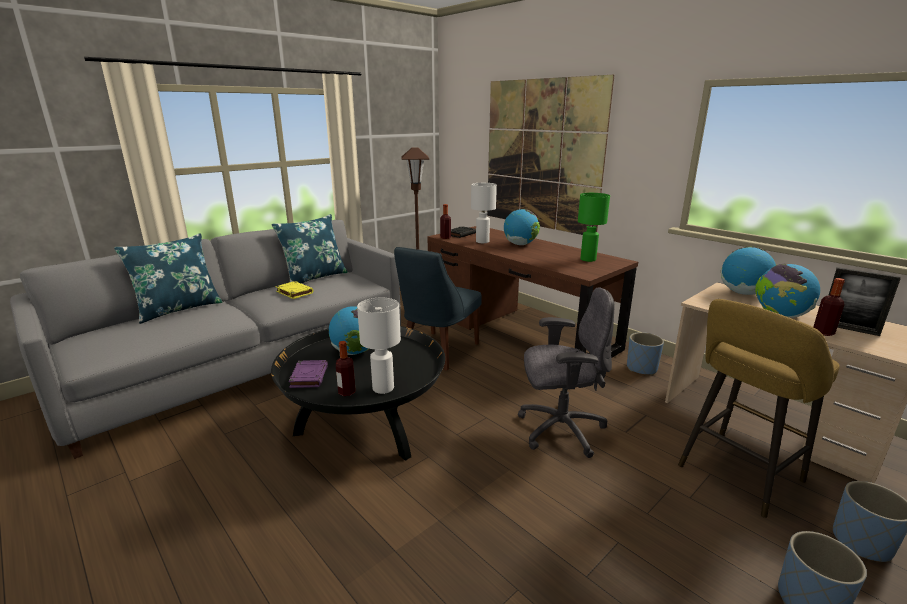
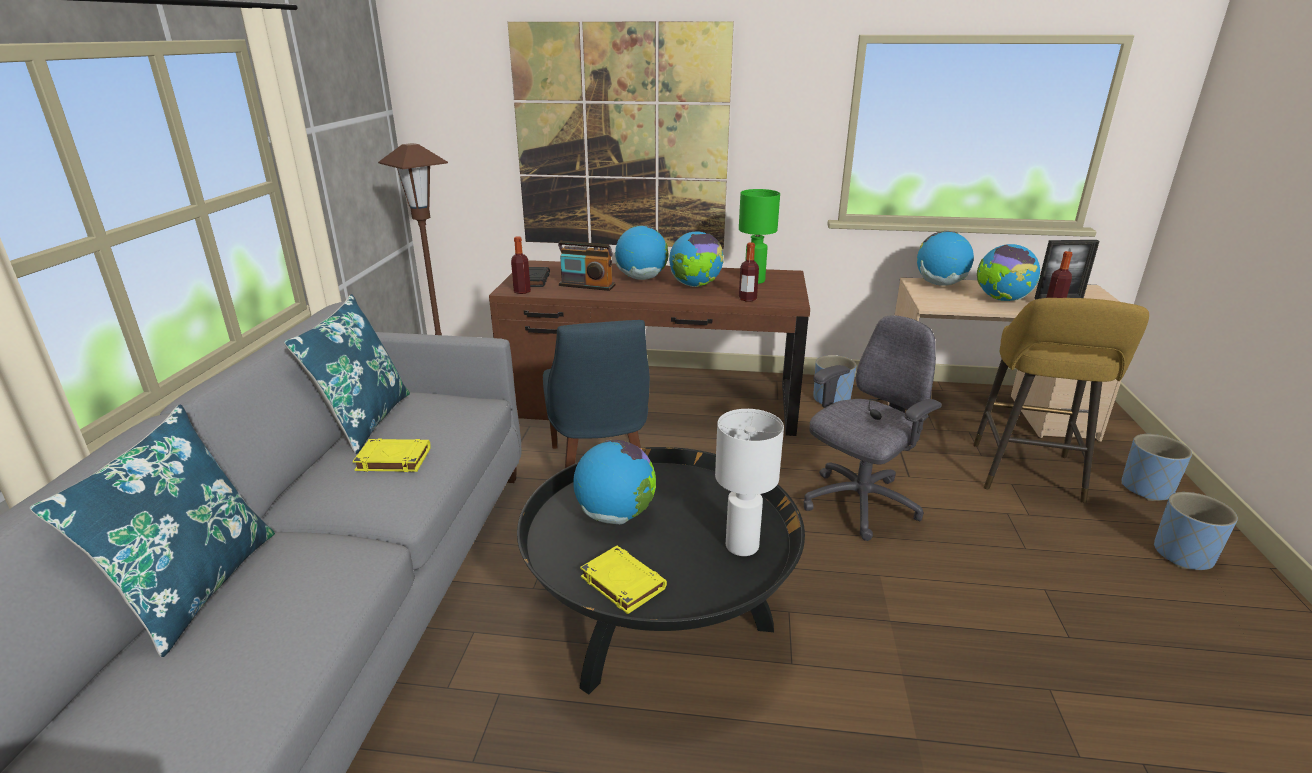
camera: 40 degrees left, 5 degrees up
(309, 376) = (622, 582): purple book -> yellow book
(347, 392) = (710, 576): bottle -> bottle (747, 299)
(483, 242) = (587, 285): white table lamp -> radio
(543, 254) = (695, 285): none -> globe

